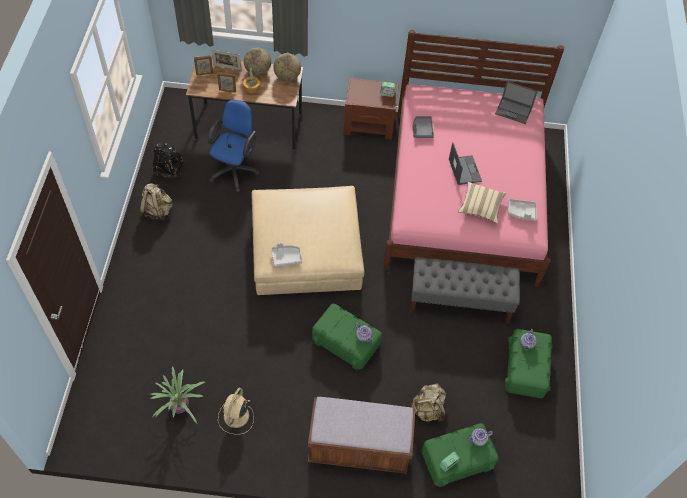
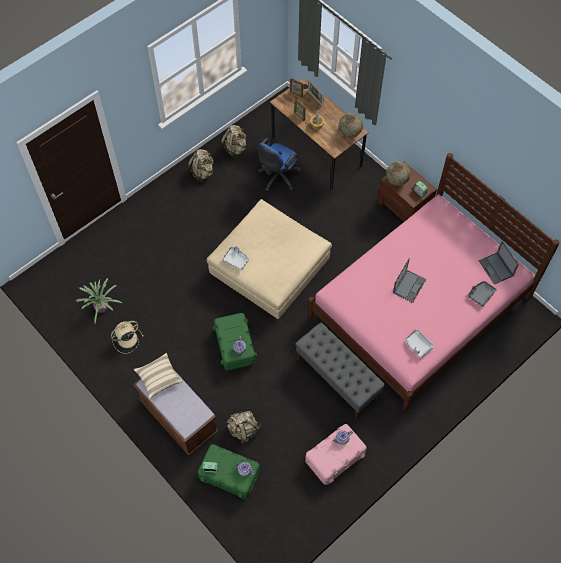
camera: 45 degrees right, 5 degrees up
(169, 169) = (235, 148): black backpack -> beige backpack
(235, 170) = (277, 178): blue office chair -> blue office chair turned 150 degrees clockwise
(258, 71) = (333, 115): globe -> globe (396, 180)
(422, 130) = (409, 235): grey tray -> grey tray (481, 294)
(480, 207) = (392, 320): beige pillow -> beige pillow (159, 378)
(526, 370) = (335, 458): green storage box -> pink storage box

